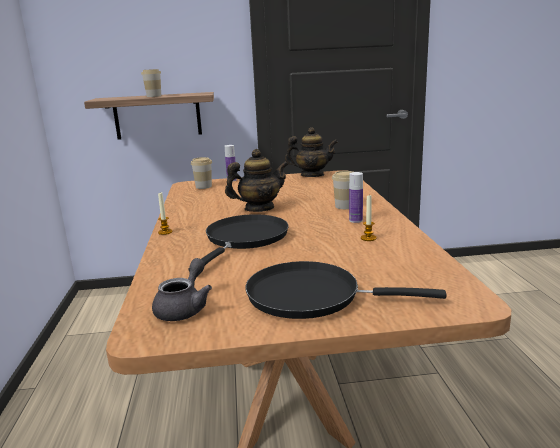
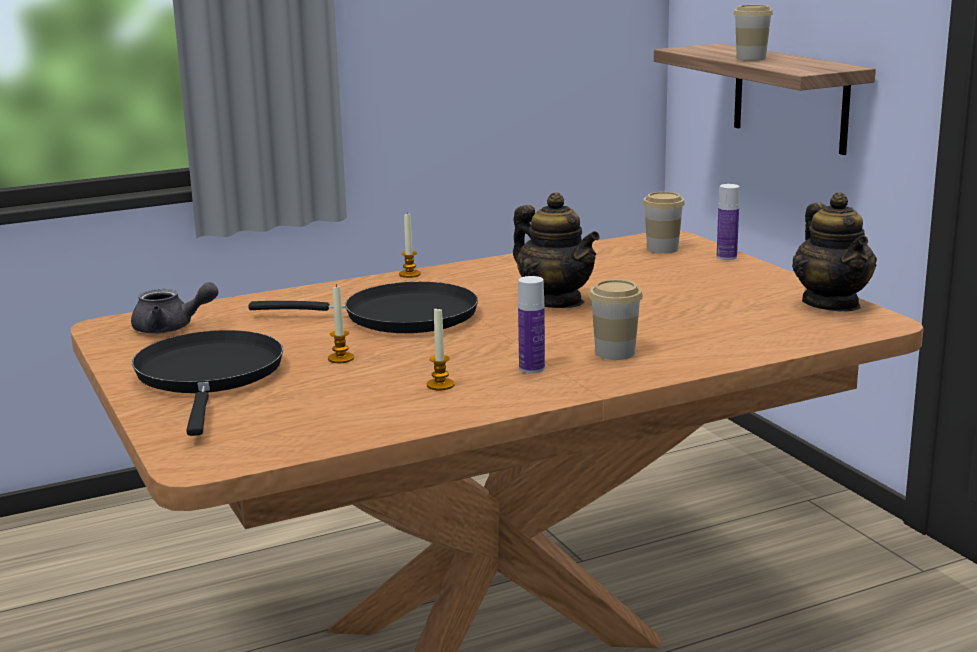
camera: 70 degrees right, 0 degrees up
(307, 257) = (341, 358): none -> candle

